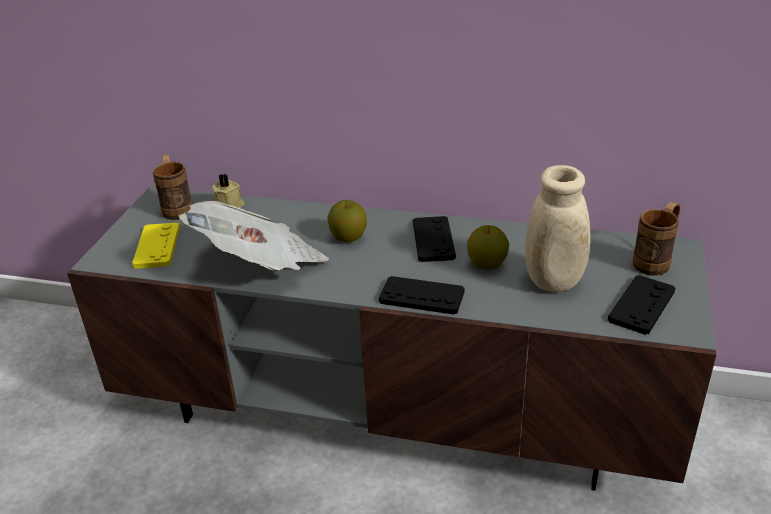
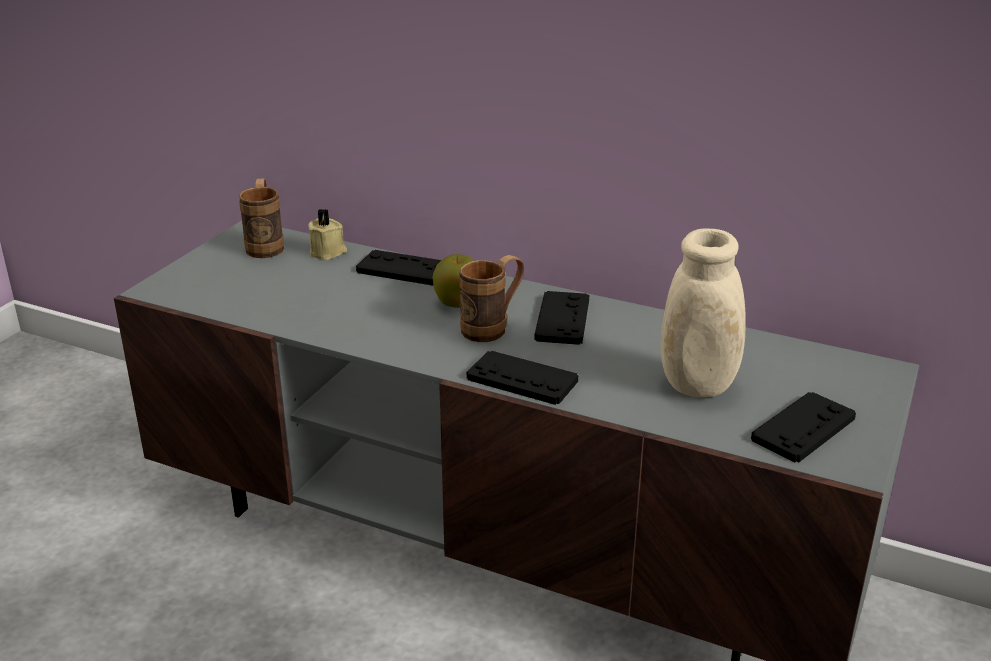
camera: 10 degrees right, 5 degrees down
(157, 247) = (226, 284): yellow game controller -> none
(261, 265) = (340, 320): newspaper -> none
(295, 214) = (403, 270): none -> black game controller
(487, 264) = (620, 355): apple -> none
(656, 261) = (844, 380): brown mug -> brown mug (493, 328)

